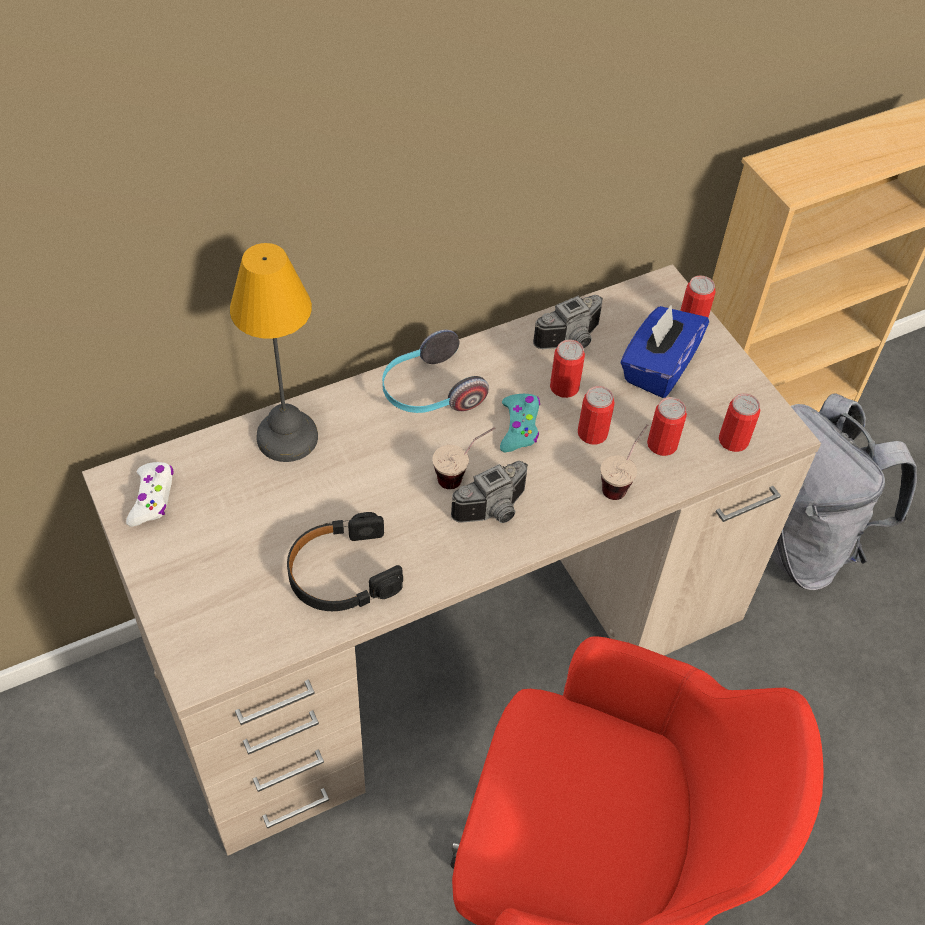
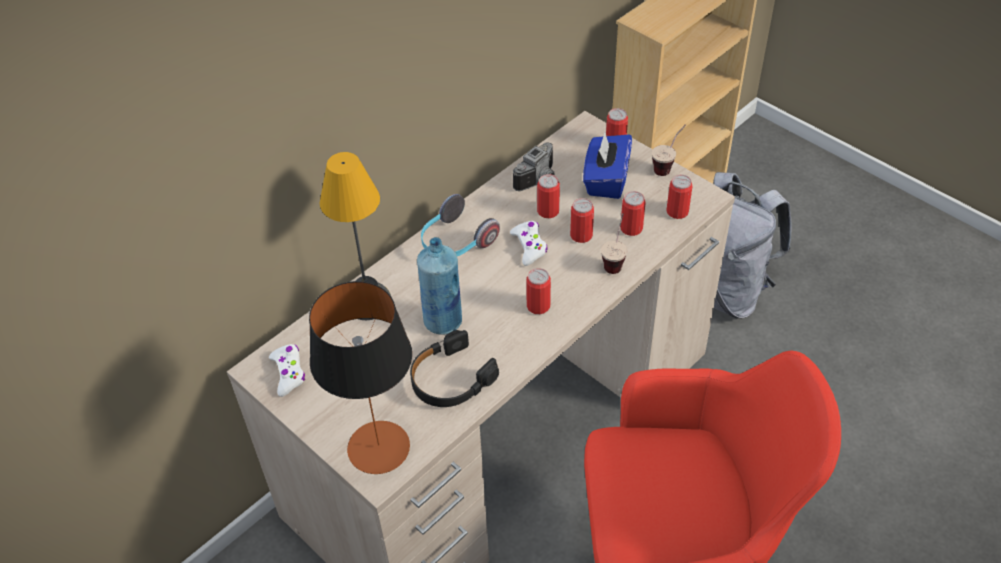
camera: 15 degrees left, 5 degrees down
(215, 633) = (379, 447): none -> table lamp
(367, 492) = (443, 321): none -> blue bottle
(462, 475) = (504, 289): cup -> cup (668, 166)
(495, 511) = (538, 306): camera -> can
(519, 427) = (529, 246): turquoise game controller -> white game controller

